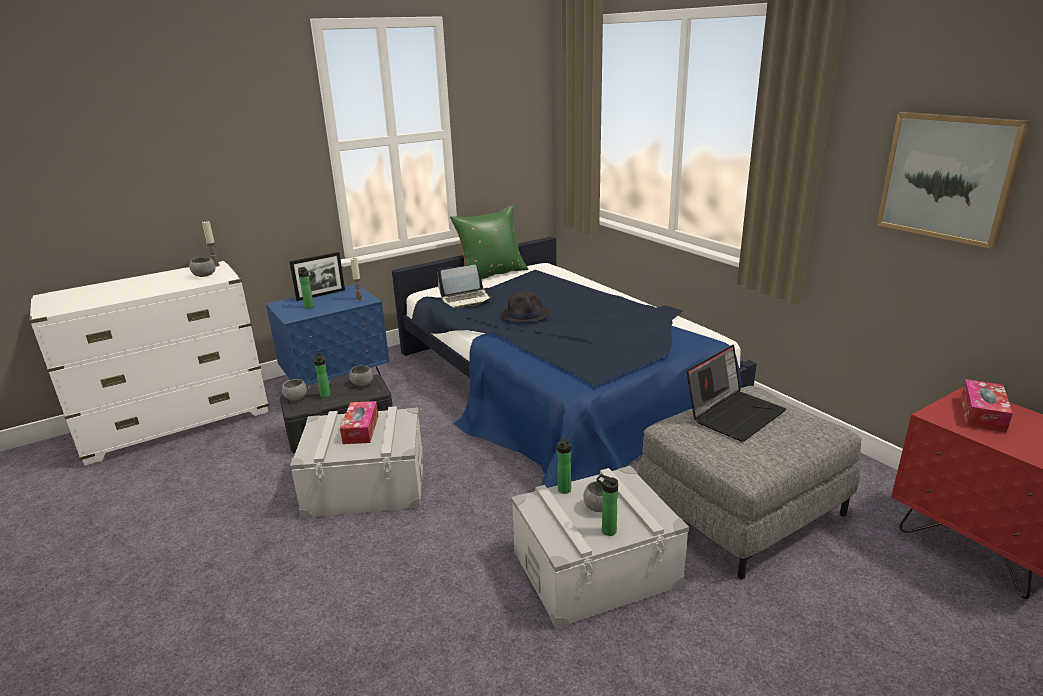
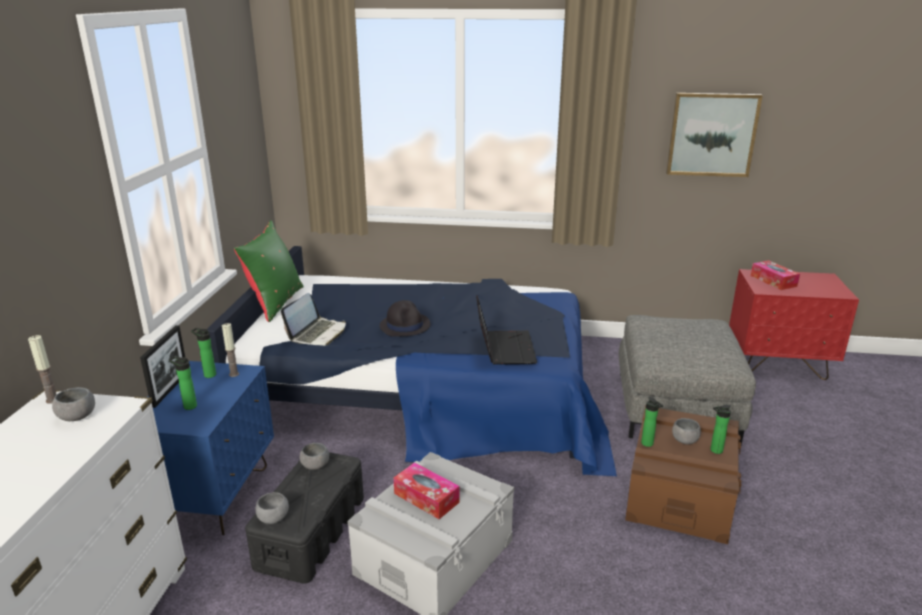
camera: 50 degrees left, 0 degrees up
(325, 394) = (299, 496): bottle -> bottle (208, 375)
(595, 568) = (679, 493): grey storage box -> brown storage box
(734, 414) = (667, 336): laptop -> laptop (504, 348)

